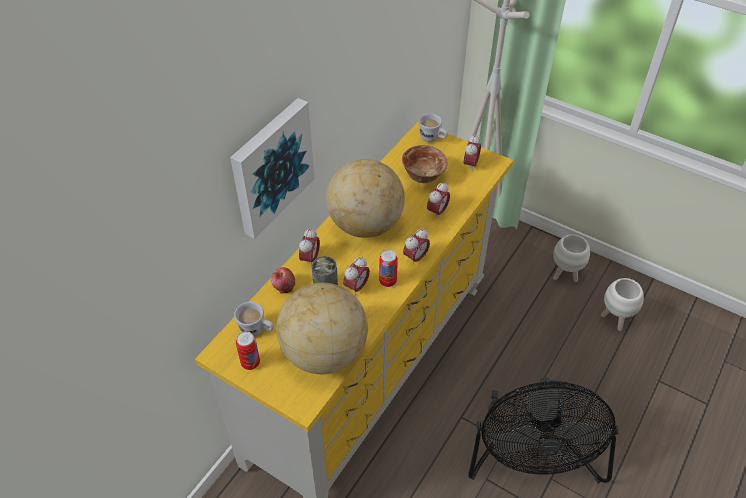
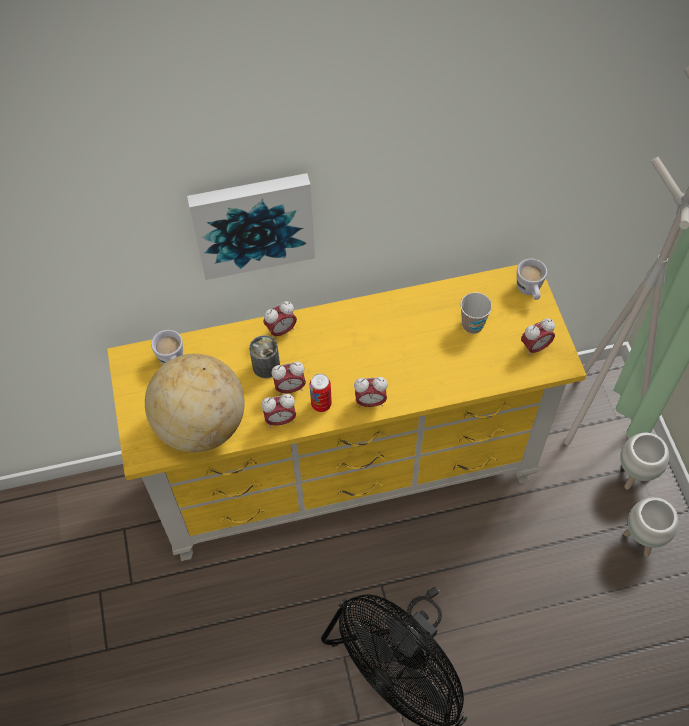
camera: 45 degrees right, 10 degrees up
(250, 363) = (140, 386): can -> none
(284, 287) = (233, 339): apple -> none
(365, 225) = (363, 334): globe -> none
(423, 176) = (472, 325): bowl -> cup
(437, 212) = (443, 372): alarm clock -> alarm clock (280, 420)
(615, 319) = (642, 628): white planter -> white planter (634, 476)

